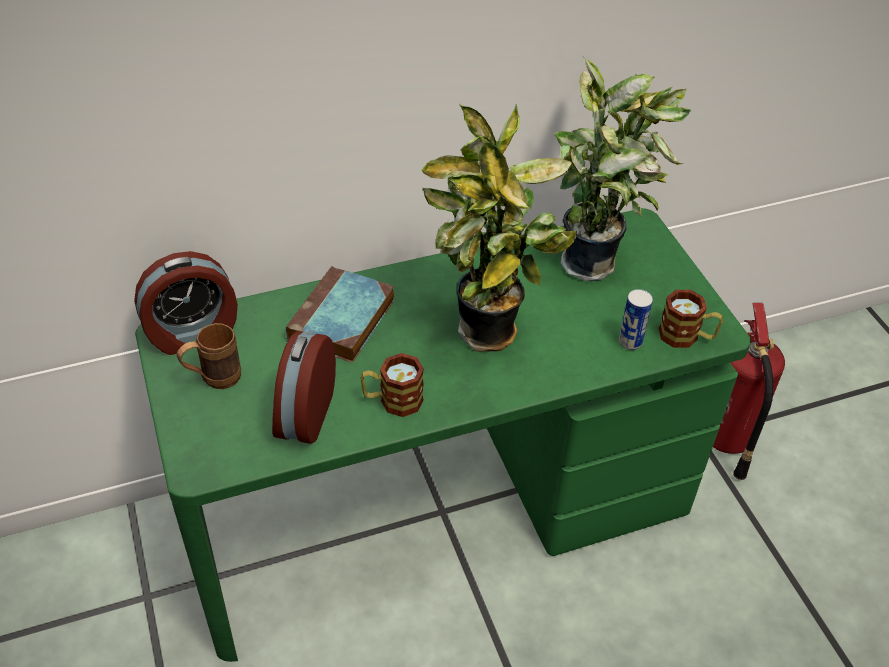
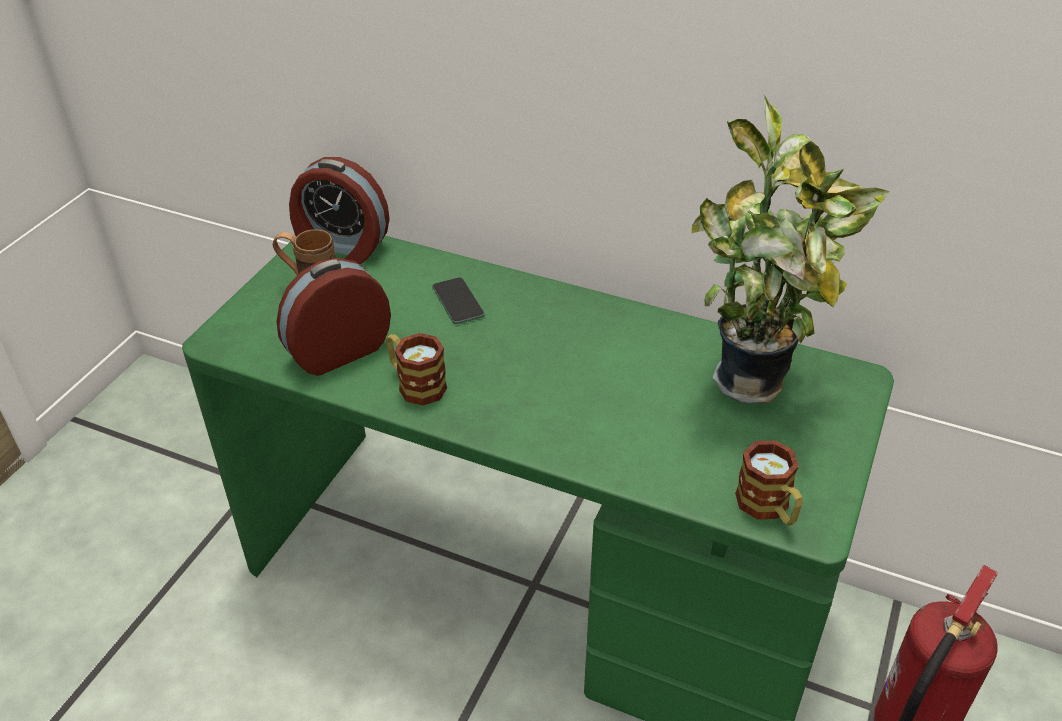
camera: 45 degrees right, 5 degrees down
(341, 322) = (458, 301): book -> phone
(490, 337) = (565, 387): potted plant -> none
(630, 342) = (698, 474): can -> none

